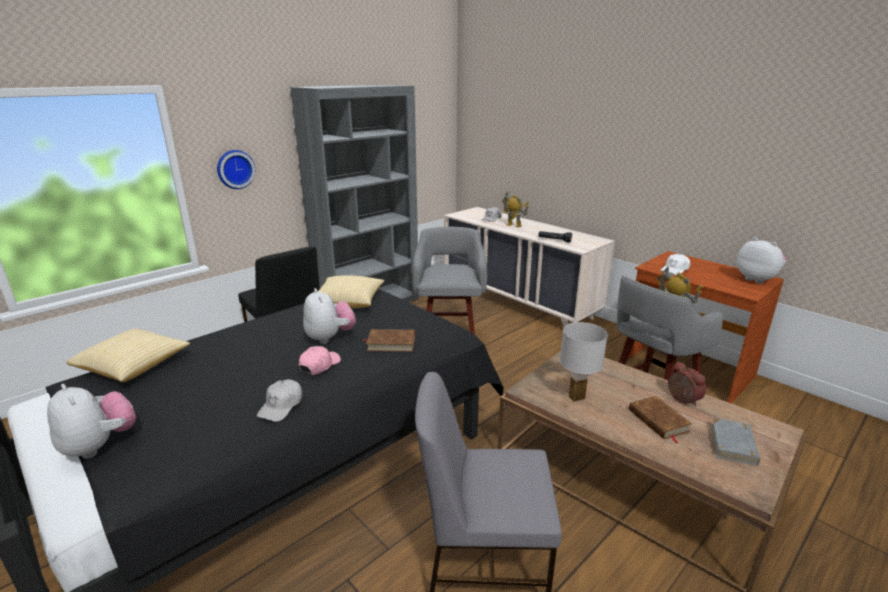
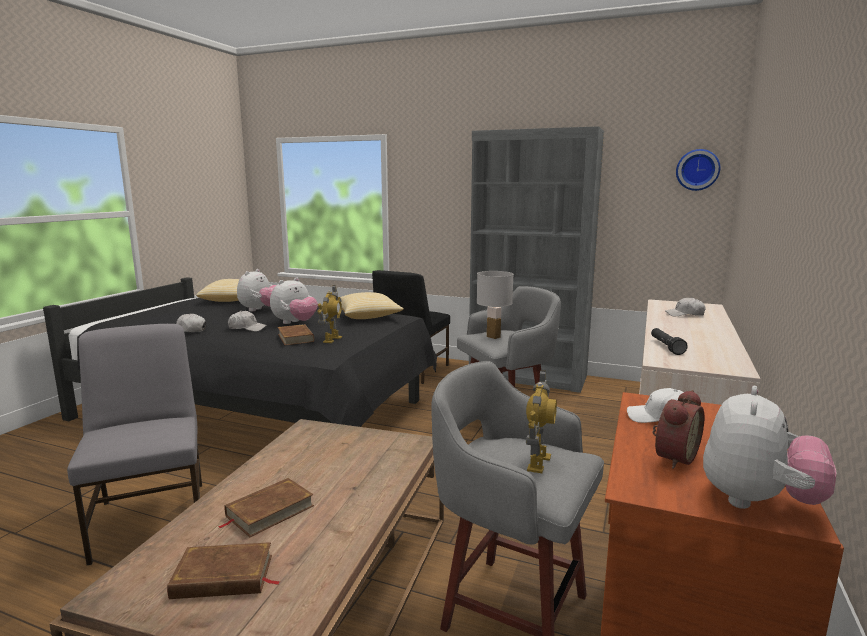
camera: 65 degrees right, 10 degrees down
(99, 446) = (143, 313): plush toy -> plush toy (260, 310)
(235, 169) = (428, 204): wall clock -> wall clock (697, 170)
(319, 365) = (247, 328): pink cap -> white cap
(514, 225) = (683, 325): toy robot -> toy robot (332, 339)
(576, 398) = (303, 454): white table lamp -> white table lamp (493, 337)
(681, 400) = (334, 528): alarm clock -> alarm clock (672, 457)
(733, 444) = (223, 577): grey book -> brown book

